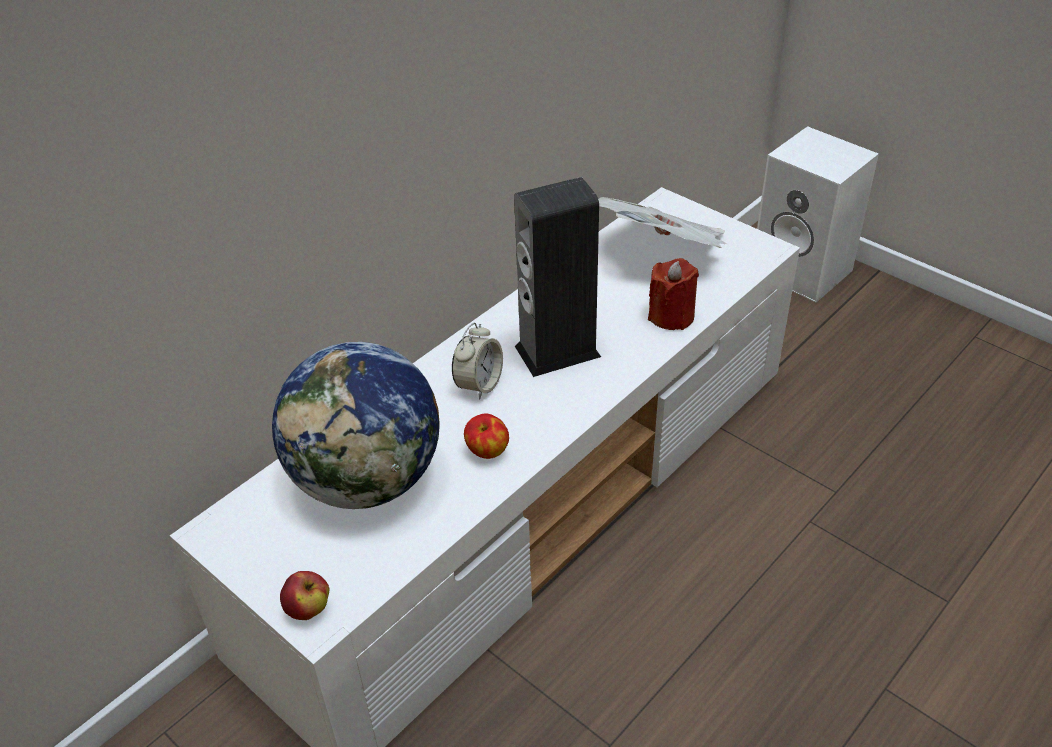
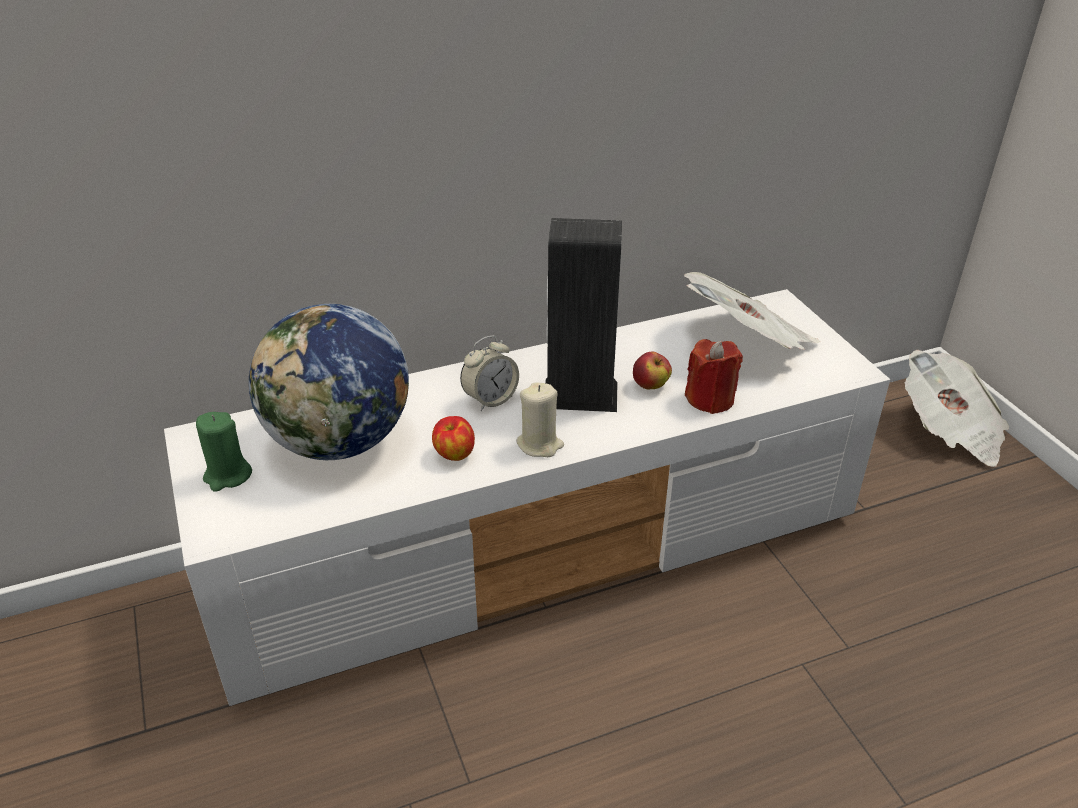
camera: 25 degrees right, 5 degrees down
(281, 557) = (227, 476): none -> green candle
(308, 609) = (214, 523): apple -> apple (650, 386)
(557, 413) = (540, 444): none -> beige candle
(804, 271) = (950, 431): white speaker -> newspaper

